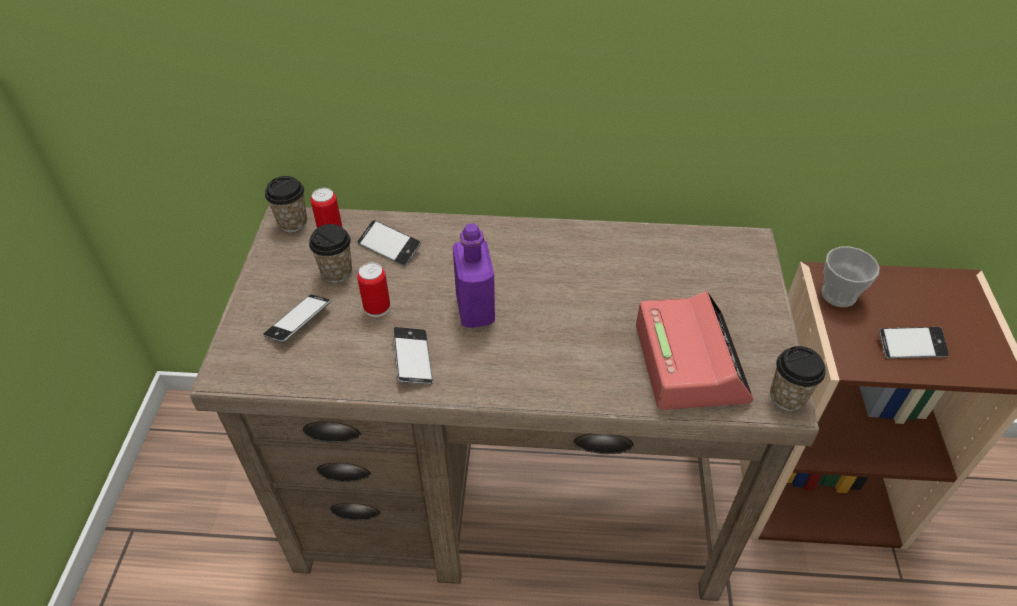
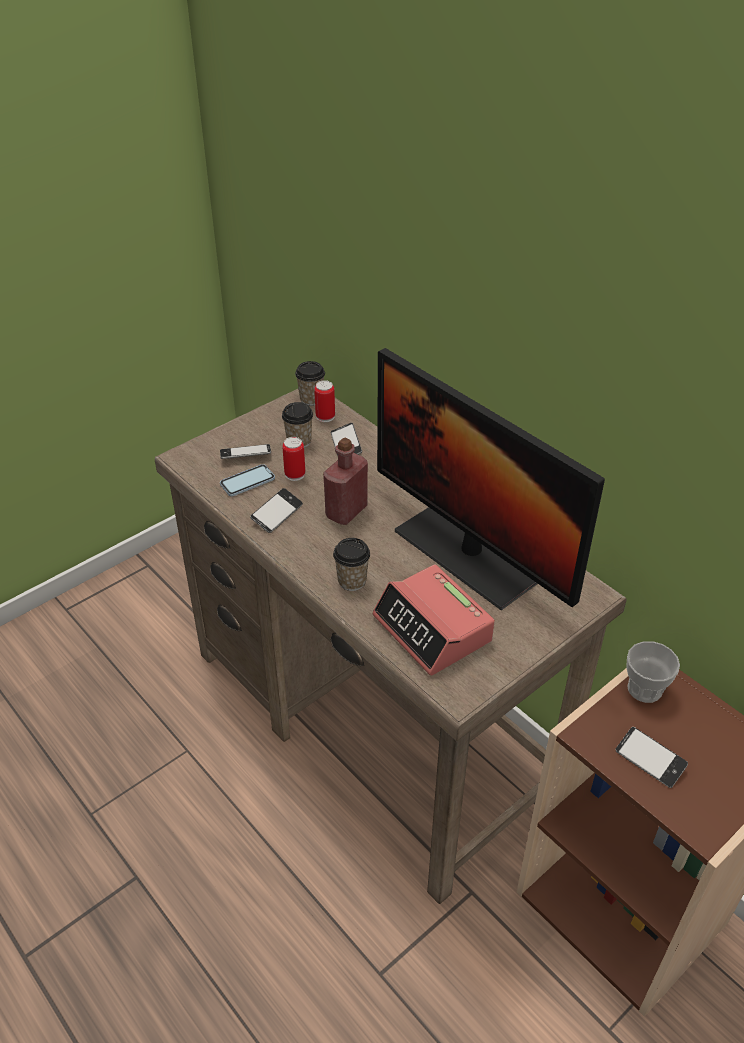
camera: 45 degrees right, 5 degrees down
(338, 348) = (247, 482): none -> phone
(475, 309) = (346, 511): purple bottle -> red bottle
(624, 273) = (468, 553): none -> monitor
(689, 362) = (433, 629): alarm clock -> alarm clock turned 105 degrees clockwise
(787, 397) = (465, 693): cup -> cup (352, 581)

